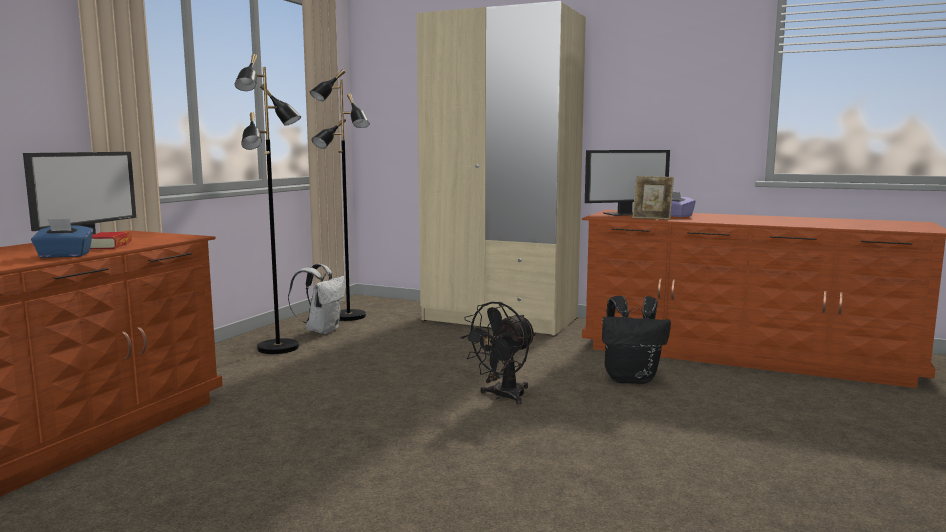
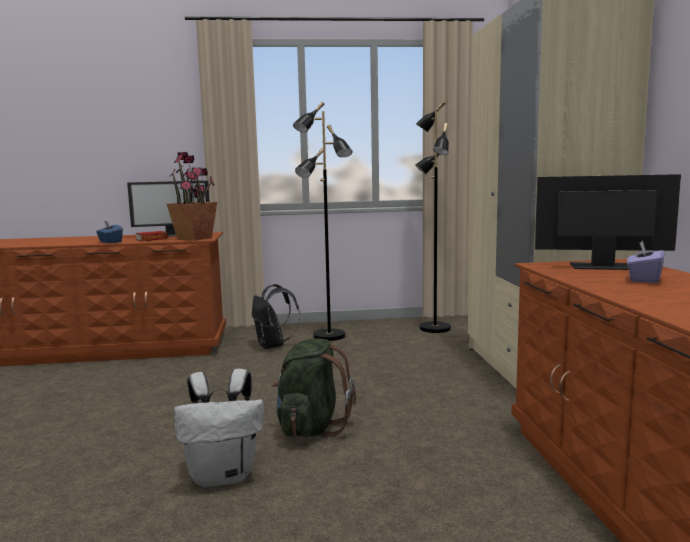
camera: 60 degrees right, 0 degrees up
(171, 238) = (195, 238): none -> potted plant
(322, 330) = (386, 333): white backpack -> white backpack (224, 476)
(502, 397) = (311, 428): black fan -> green backpack
(626, 214) = (601, 266): monitor -> monitor turned 150 degrees clockwise
(631, 379) = (446, 476): black backpack -> black backpack (273, 345)
(652, 218) = (579, 276): picture frame -> none

